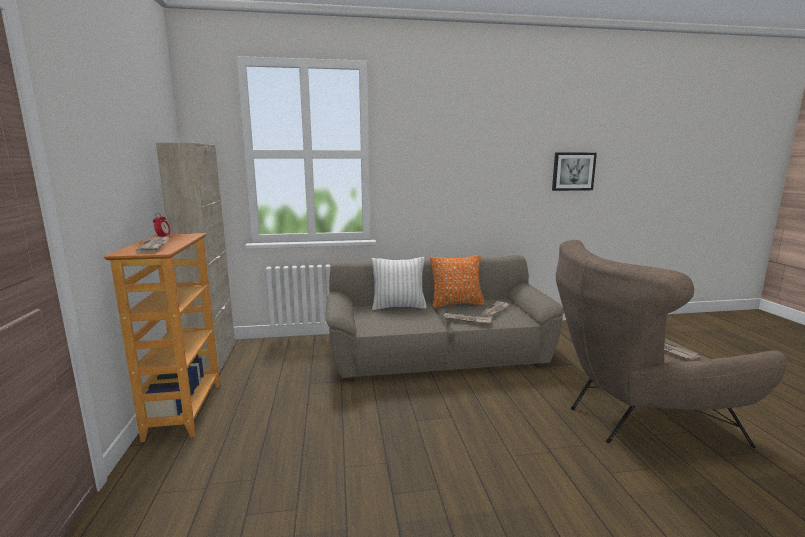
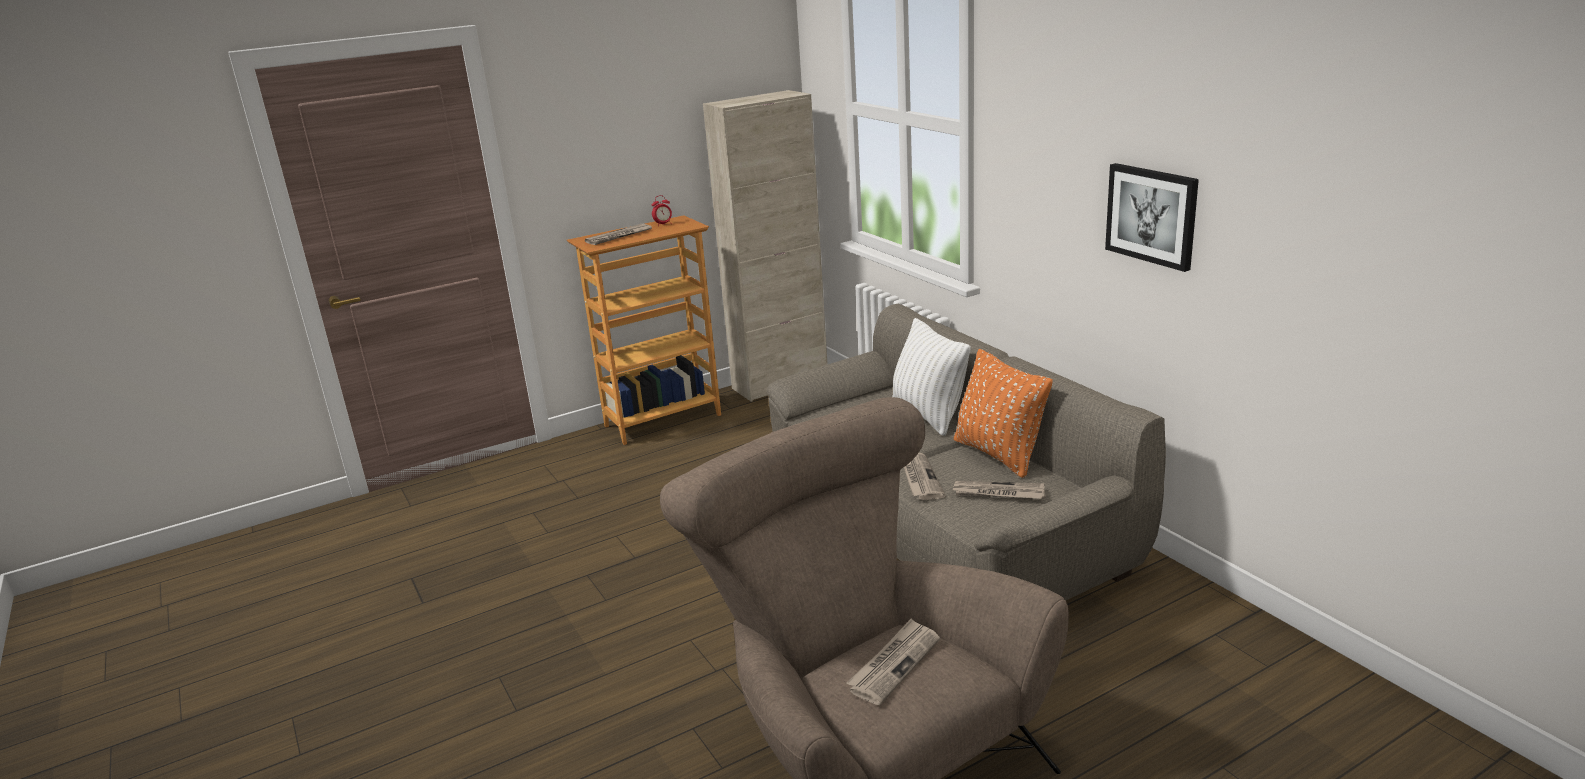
camera: 70 degrees right, 10 degrees up
(573, 171) = (1355, 250): picture -> picture (1152, 215)

